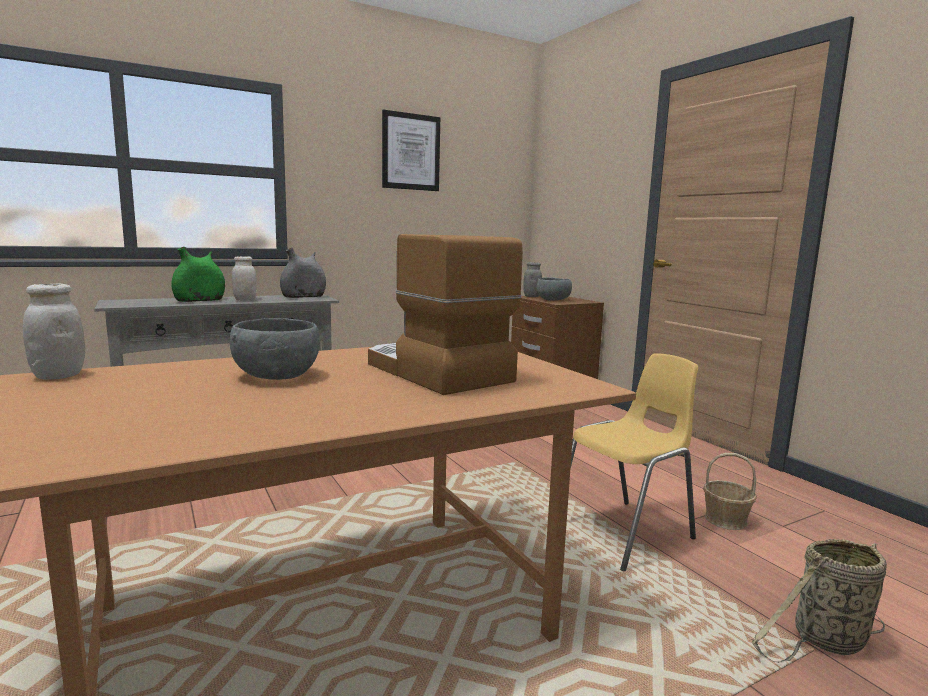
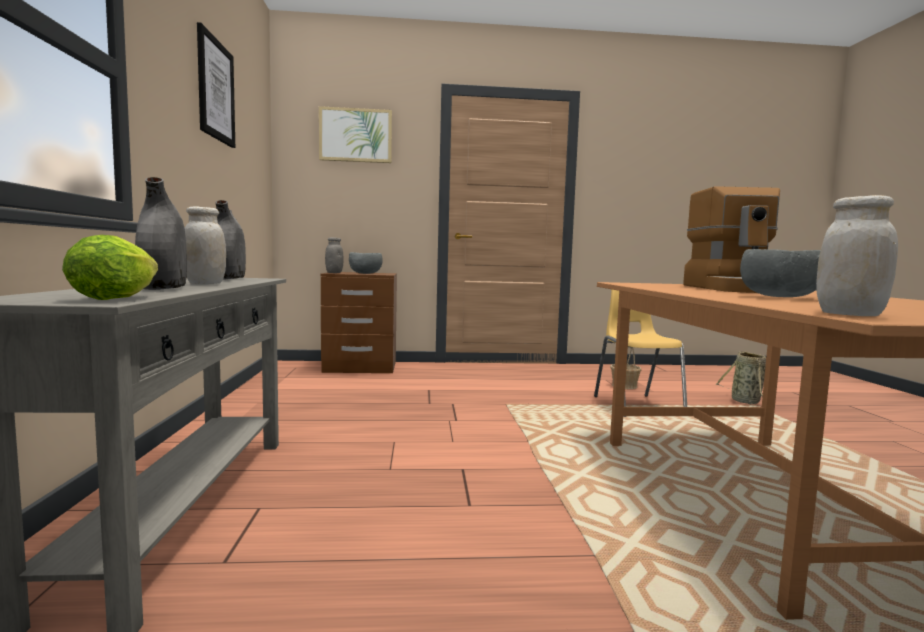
camera: 65 degrees left, 5 degrees down
(130, 304) = (120, 298): none -> lettuce
(200, 301) = (164, 288): green vase -> grey vase
(435, 372) = (737, 289): coffee machine -> coffee machine turned 75 degrees counterclockwise
(585, 152) = (355, 135): none -> picture

